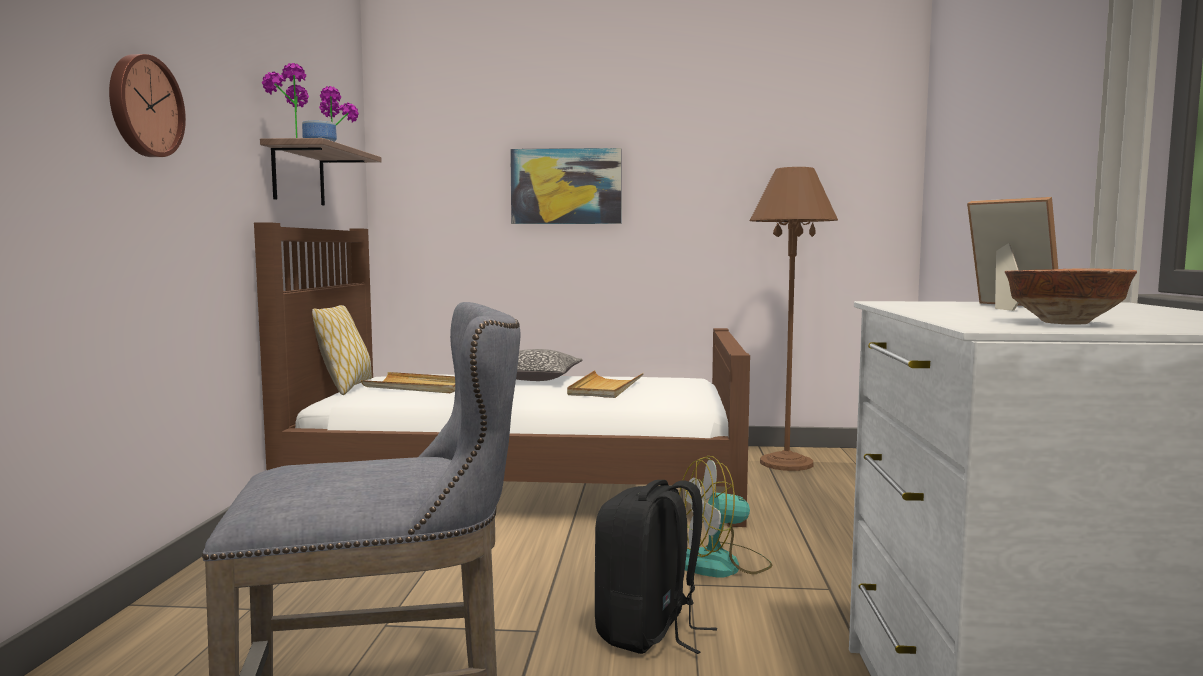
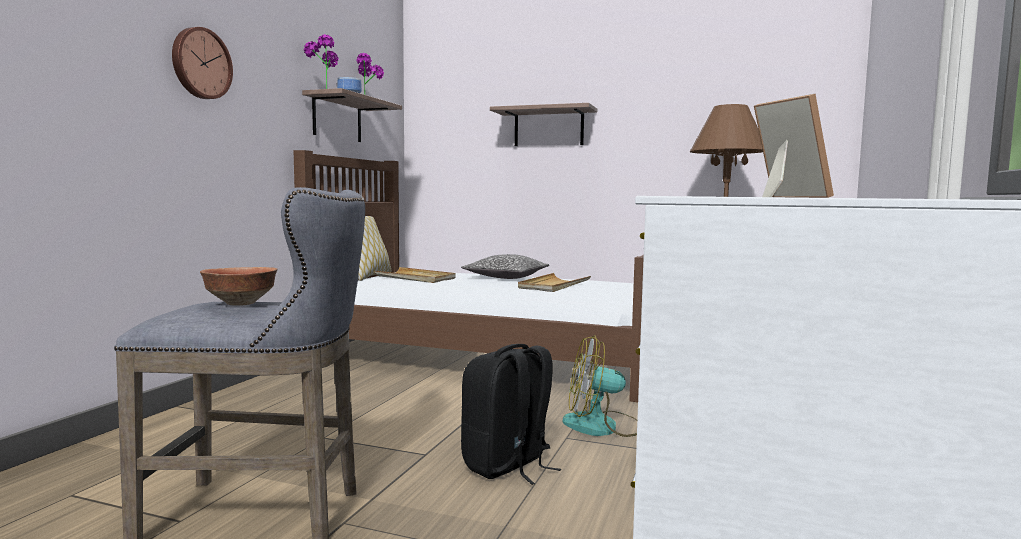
camera: 15 degrees right, 0 degrees up
(566, 186) = (548, 127): picture -> shelf
(1063, 322) = (761, 196): bowl -> bowl (239, 303)

